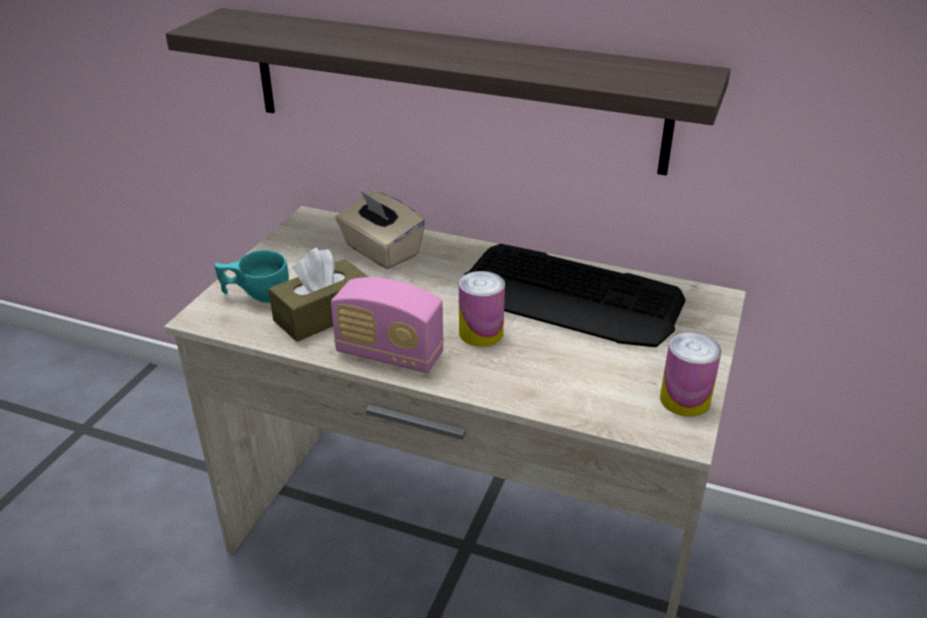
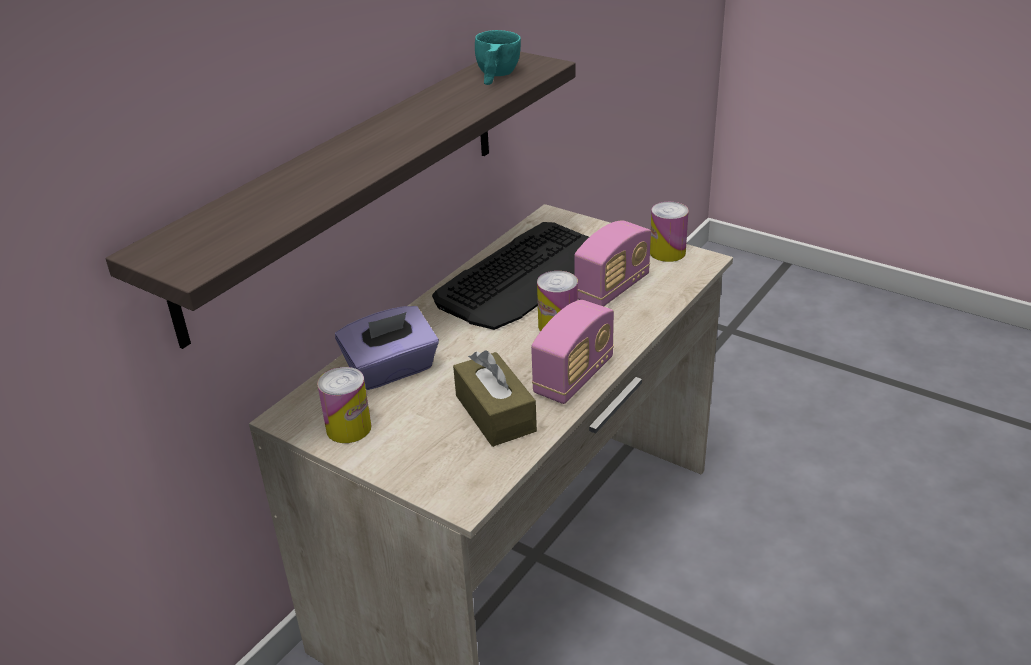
camera: 75 degrees left, 0 degrees up
(256, 295) = (437, 459): turquoise cup -> turquoise cup (495, 76)
(296, 247) = (348, 428): none -> can
(381, 251) = (391, 370): beige tissue box -> purple tissue box
(574, 362) = (612, 288): none -> radio

